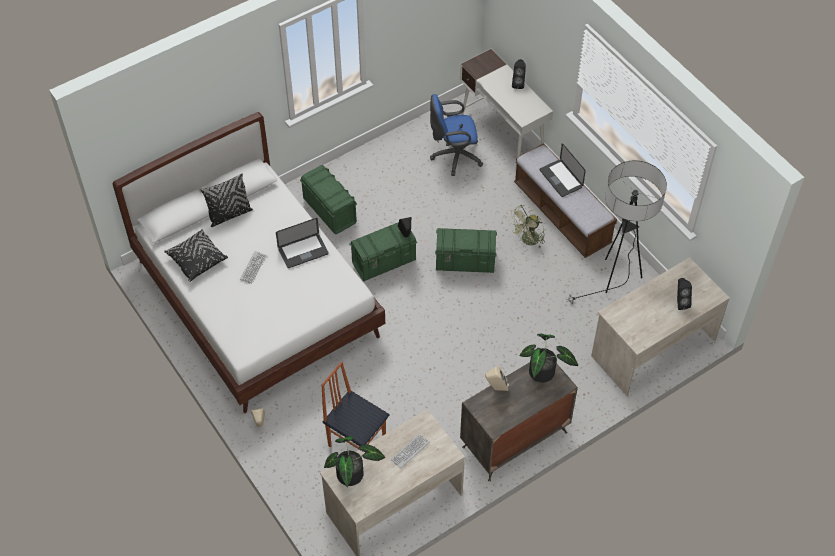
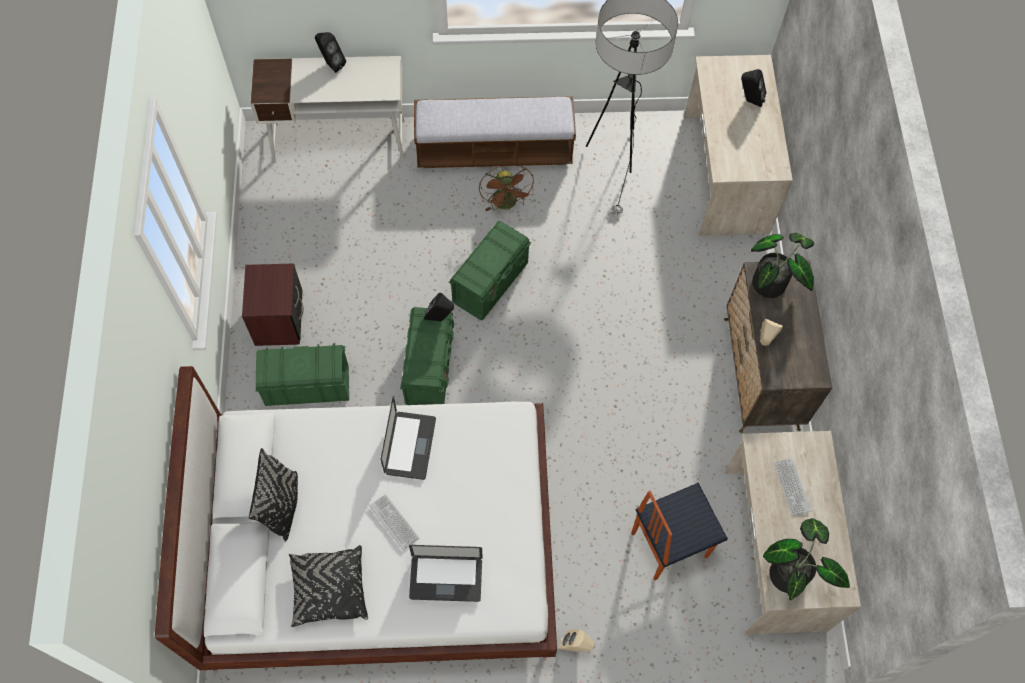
camera: 60 degrees left, 10 degrees up
(361, 175) = (279, 320): none -> brown nightstand
(454, 156) = (330, 206): blue office chair -> none
(528, 241) = (507, 204): green fan -> brown fan
(561, 179) = (481, 113): laptop -> laptop (446, 579)

